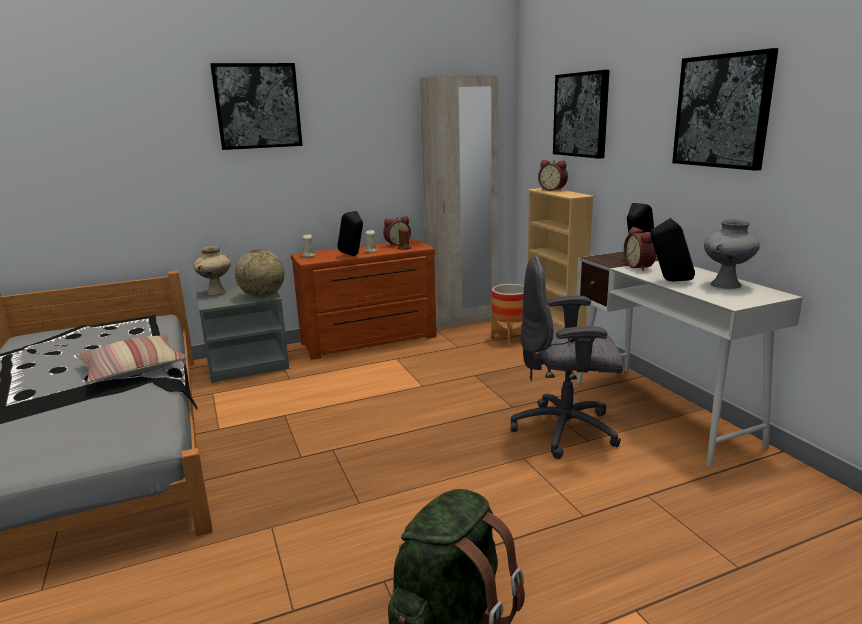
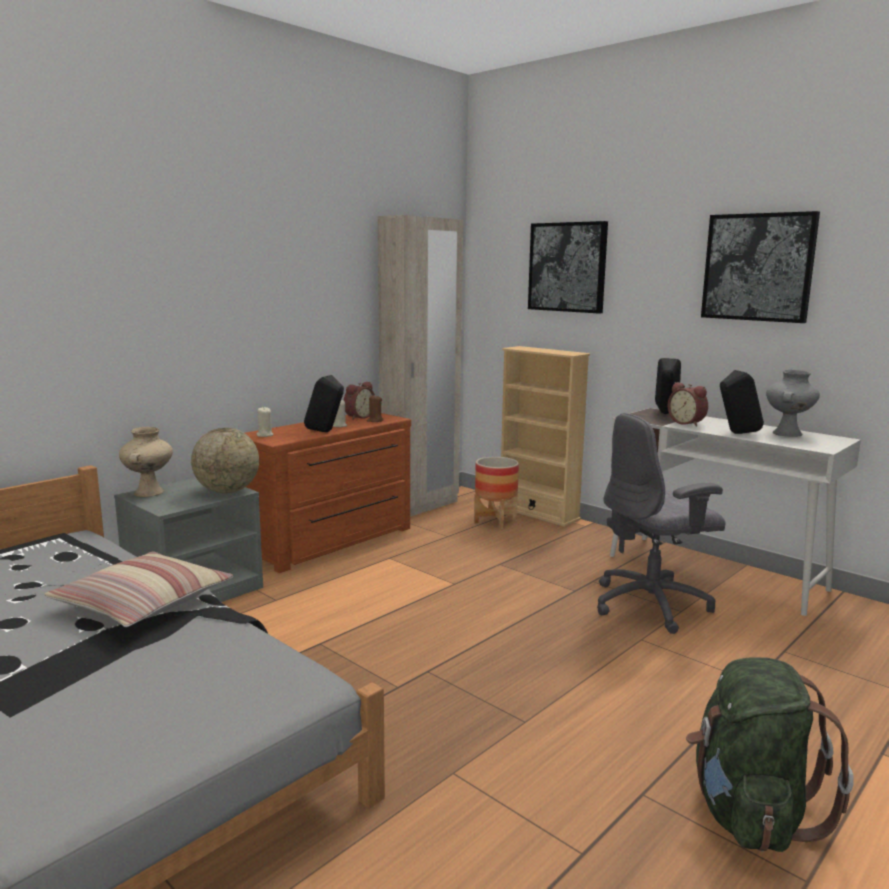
camera: 25 degrees left, 5 degrees down
(257, 106) = (201, 238): picture -> none
(553, 190) = (533, 348): alarm clock -> none

